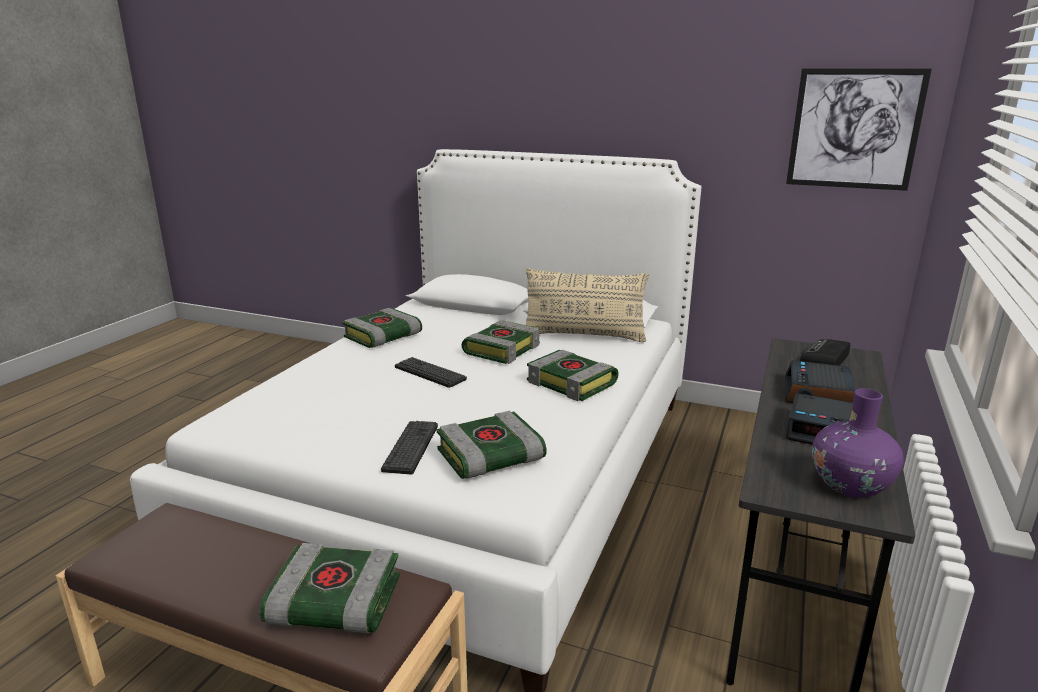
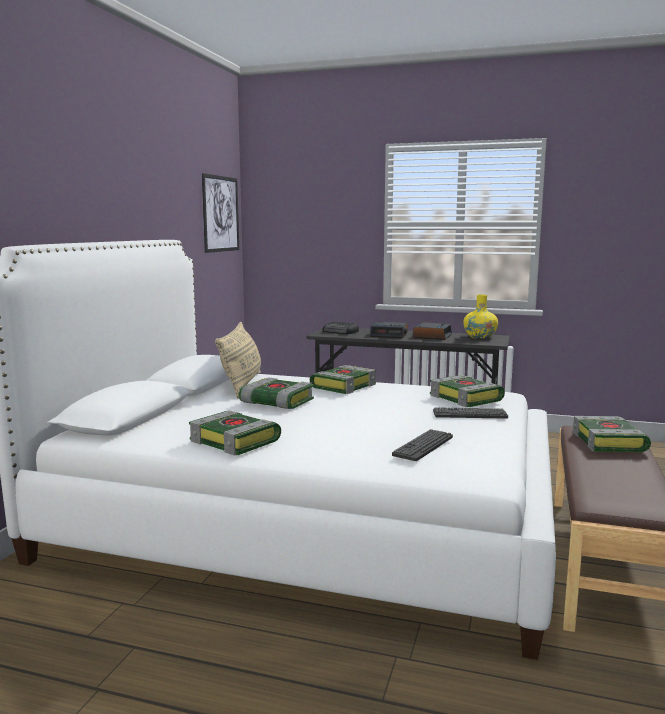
camera: 95 degrees left, 10 degrees down
(430, 373) = (337, 418): keyboard -> keyboard (423, 446)
(850, 485) = (480, 337): purple vase -> yellow vase

